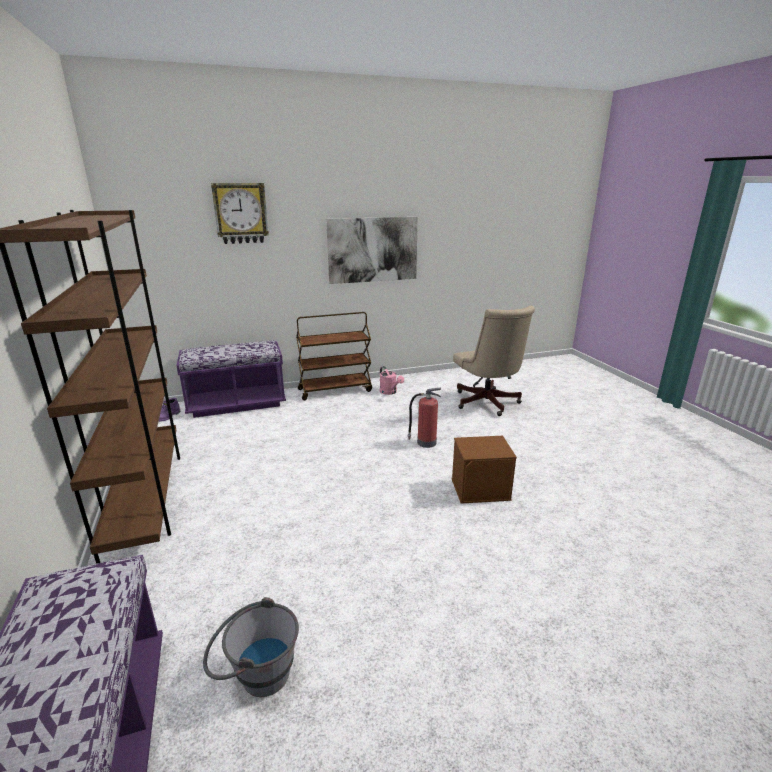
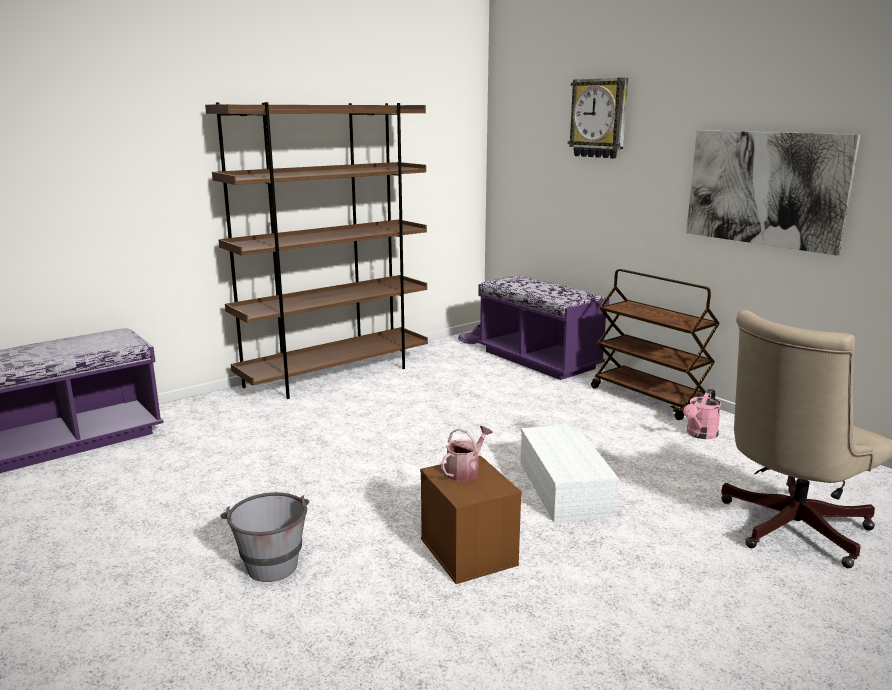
camera: 70 degrees right, 5 degrees down
(255, 675) = (131, 474): grey bucket -> grey bucket (270, 560)
(425, 442) = (566, 488): fire extinguisher -> white storage box
(473, 445) = (465, 471): none -> watering can

